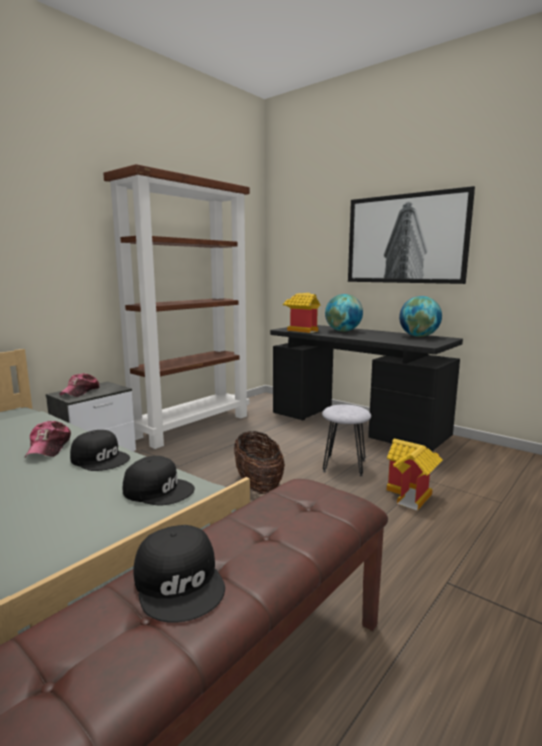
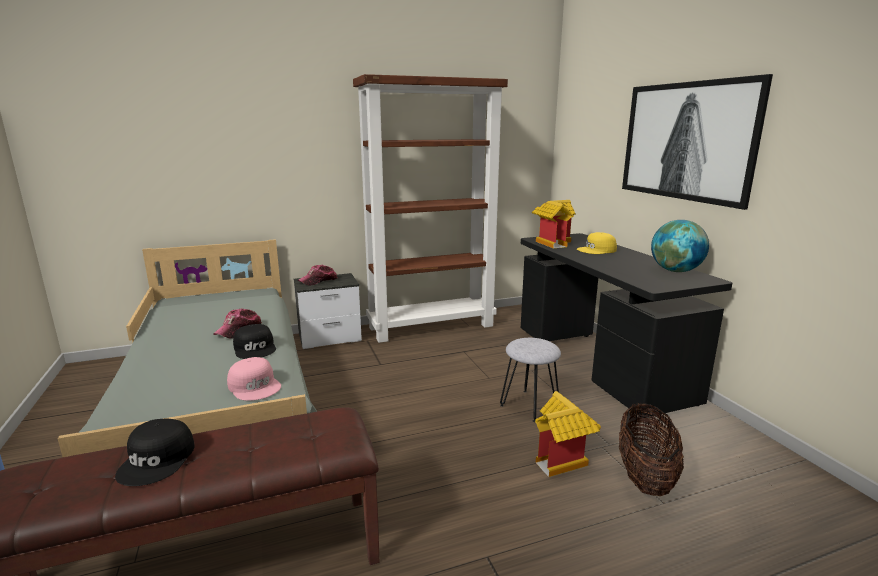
camera: 30 degrees right, 5 degrees up
(159, 490) = (255, 386): black cap -> pink cap
(258, 485) = (425, 401): basket -> basket (644, 476)
(343, 331) = (597, 250): globe -> yellow cap

